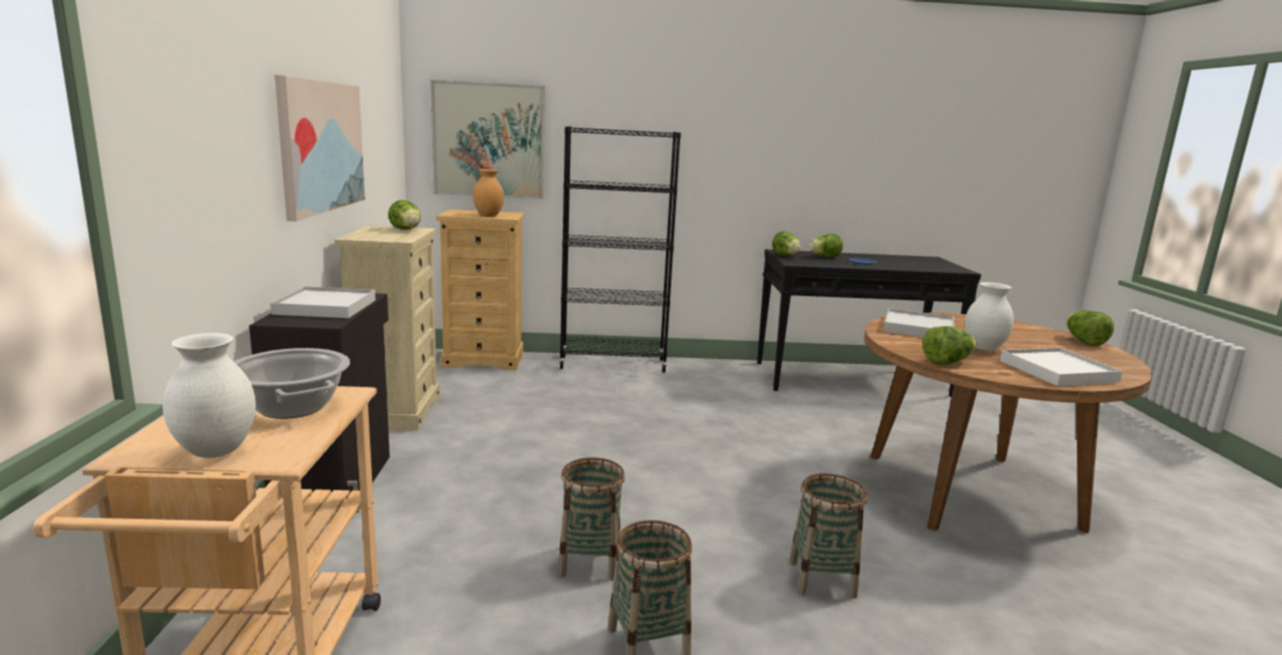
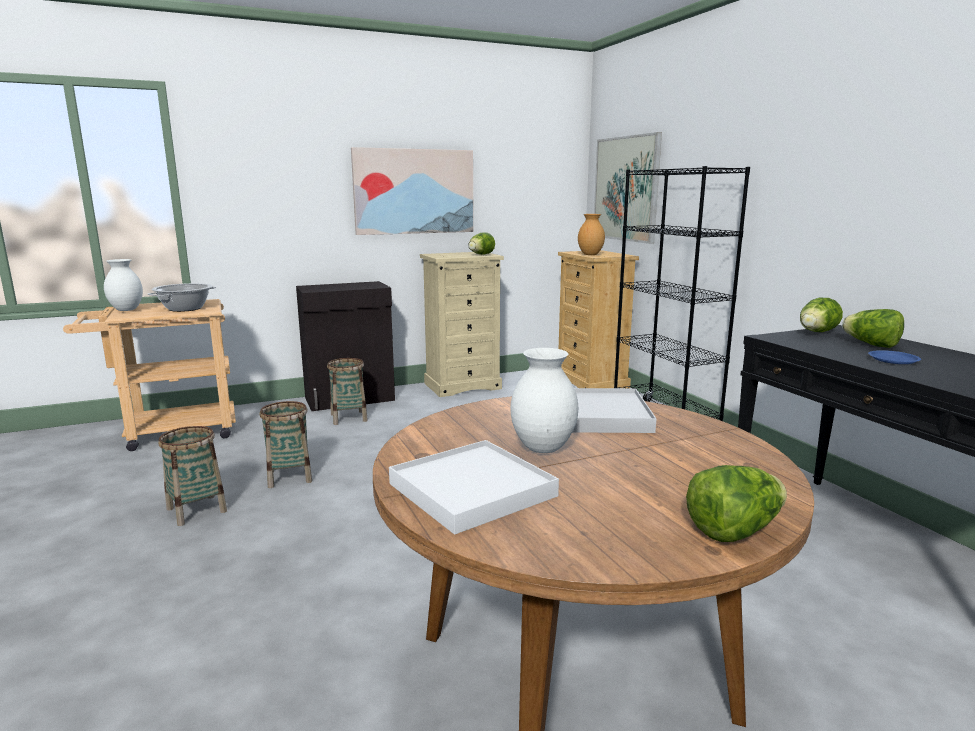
camera: 70 degrees right, 0 degrees up
(326, 307) = (343, 286): white tray -> none
(821, 579) = (294, 568): basket -> basket (349, 418)
(946, 362) = (439, 428): lettuce -> none

